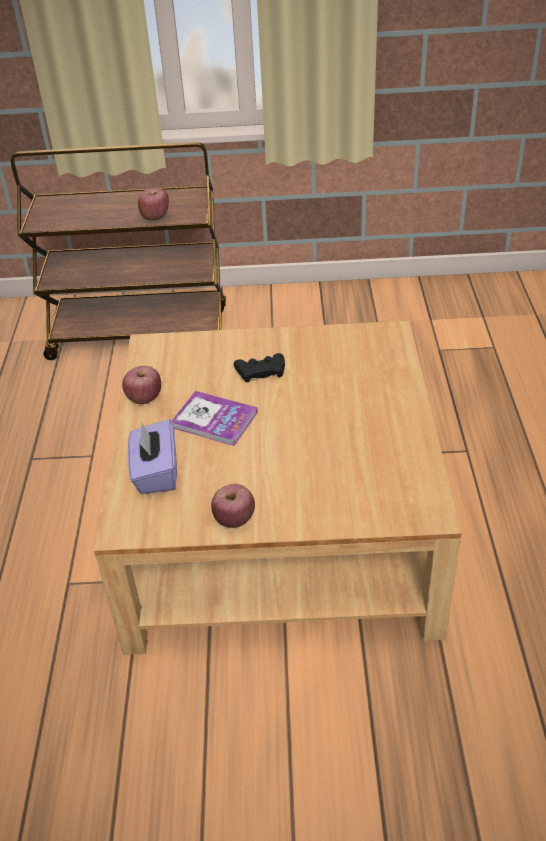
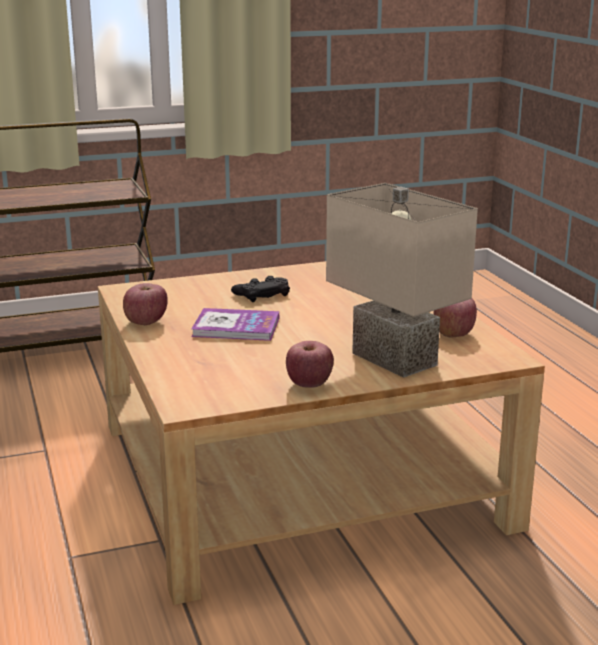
camera: 20 degrees left, 20 degrees down
(155, 216) = (86, 196): apple -> apple (453, 333)
(156, 473) = (196, 366): purple tissue box -> none
(322, 496) = (390, 360): none -> beige table lamp

